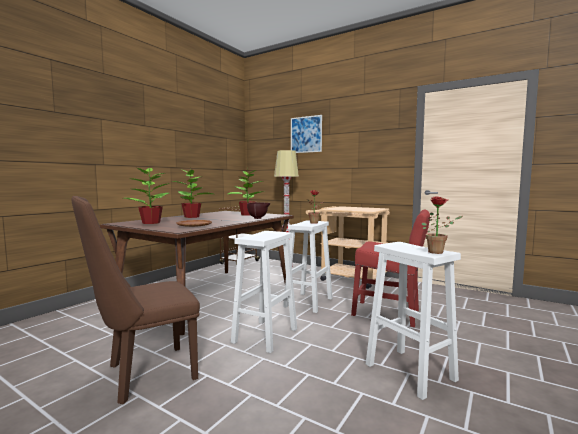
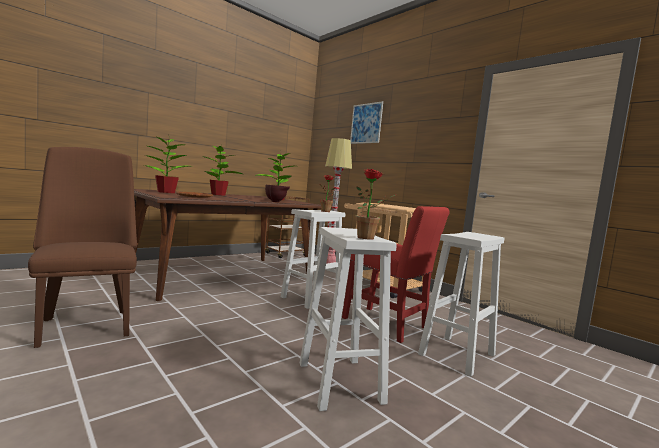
camera: 15 degrees right, 0 degrees up
(143, 375) = (86, 324): brown chair -> brown chair turned 75 degrees clockwise
(265, 336) = (230, 317): white stool -> white stool (457, 355)

